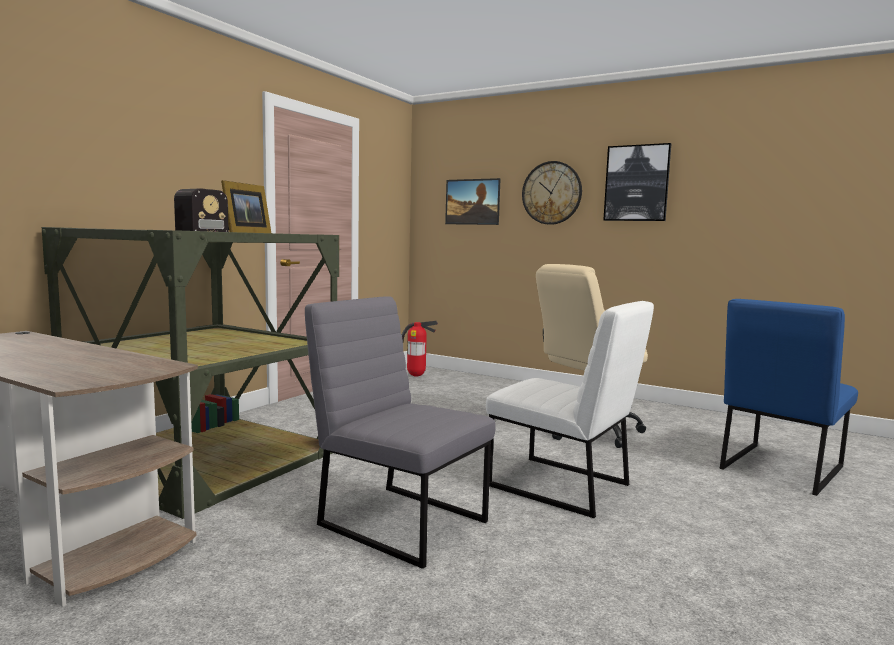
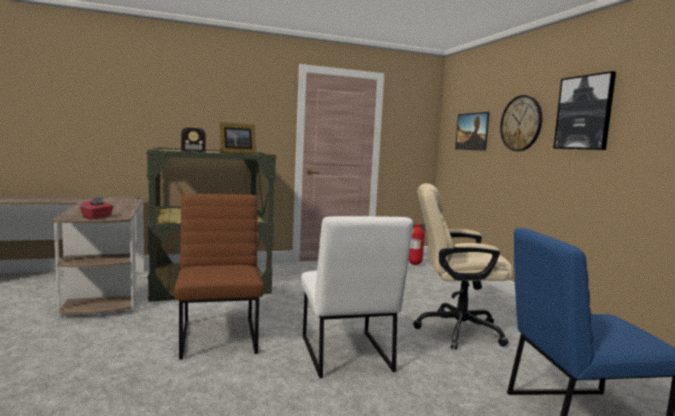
camera: 40 degrees right, 0 degrees up
(126, 372) = (97, 217): none -> red tissue box
(400, 521) = (219, 335): grey chair -> brown chair

